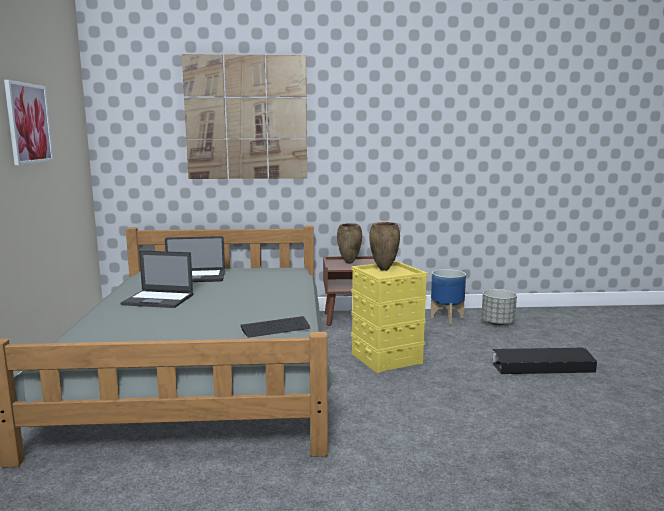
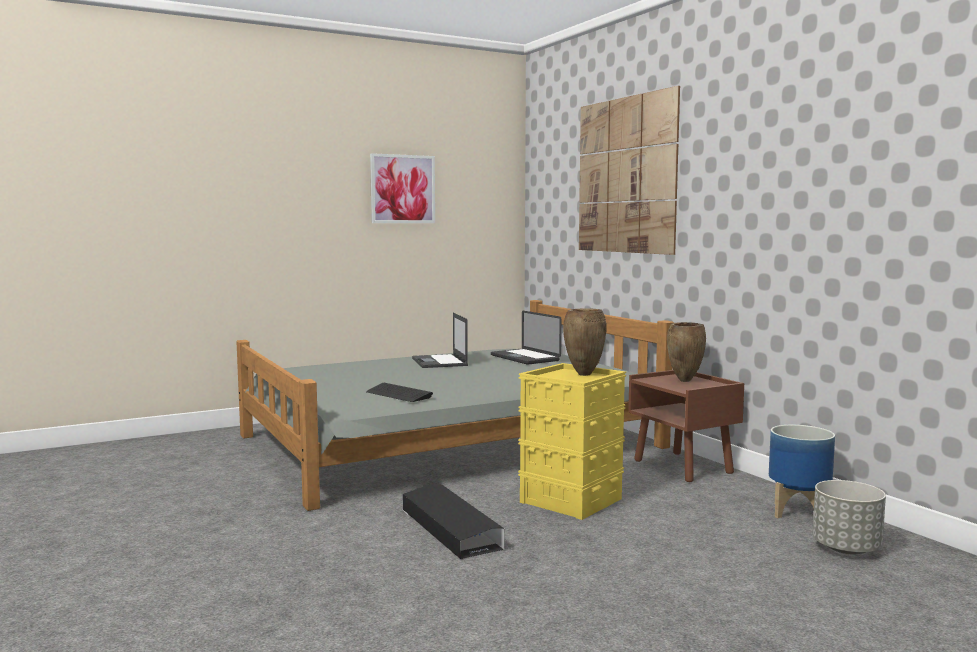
camera: 65 degrees right, 5 degrees down
(541, 367) = (681, 594): black storage box -> black storage box (450, 528)

